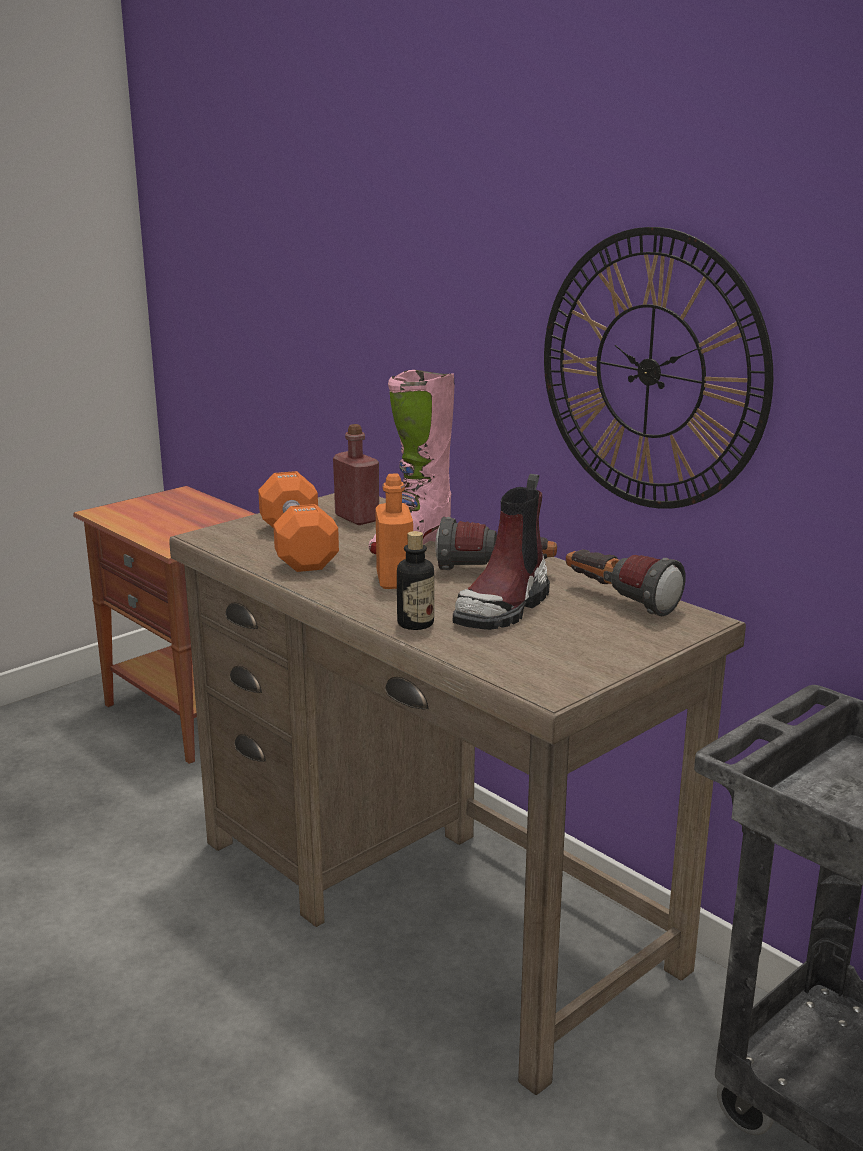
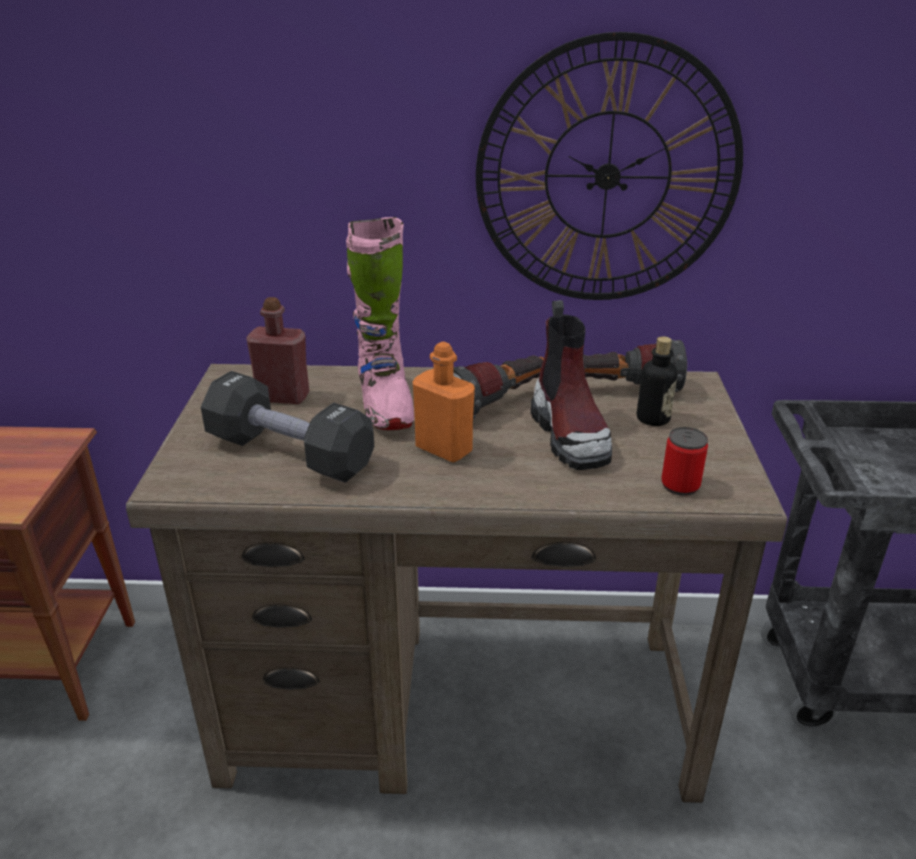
camera: 45 degrees left, 10 degrees up
(298, 546) = (289, 453): orange dumbbell -> black dumbbell
(415, 623) = (545, 485): bottle -> bottle (653, 418)
(514, 664) = (680, 485): none -> can

